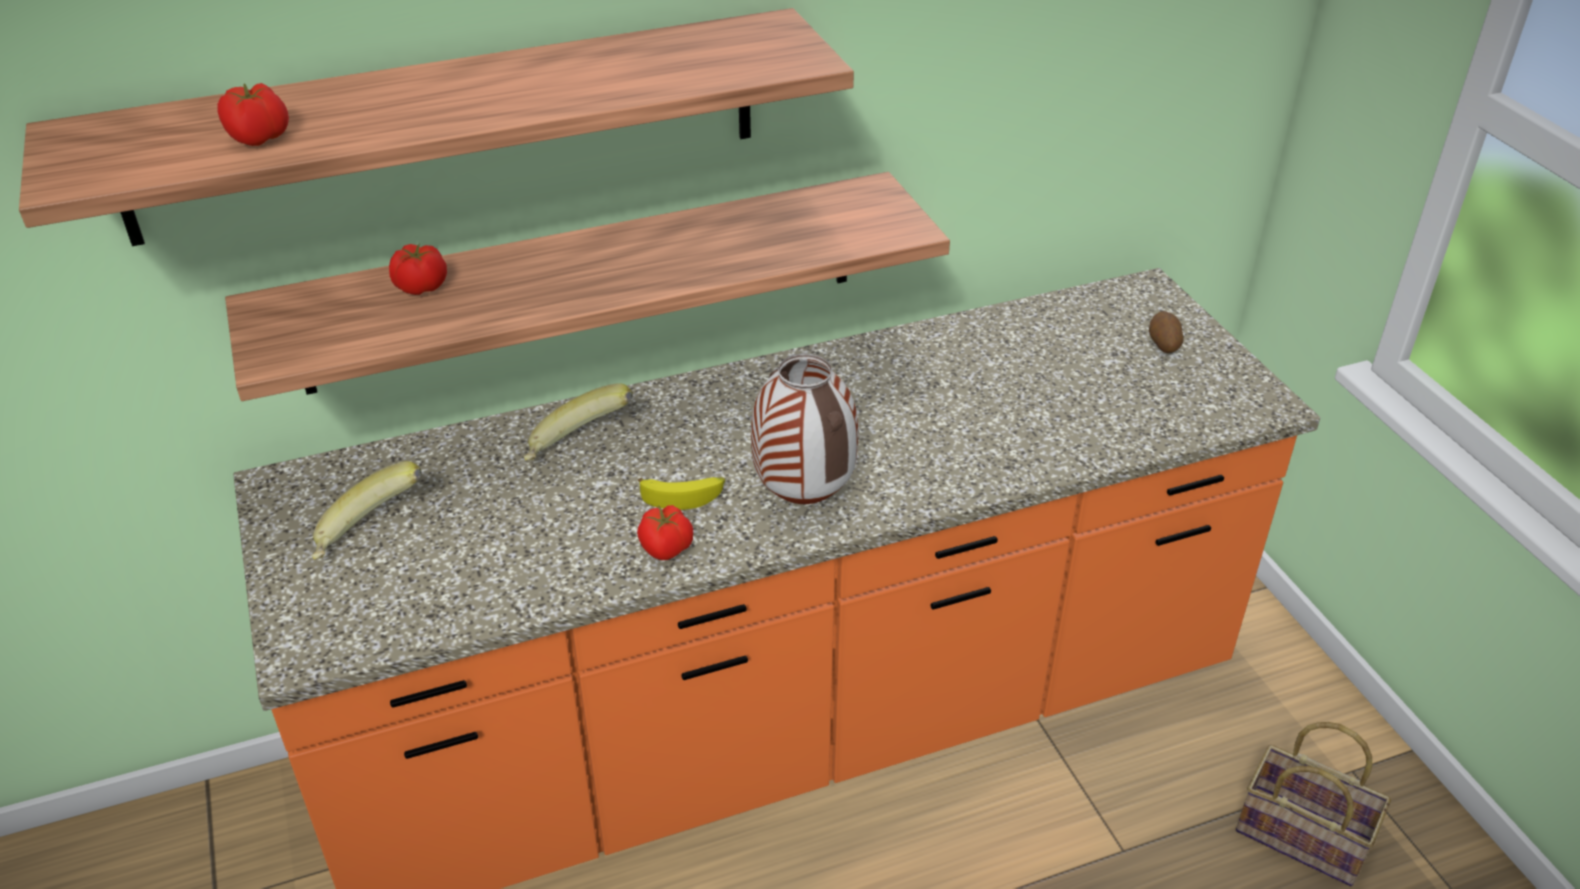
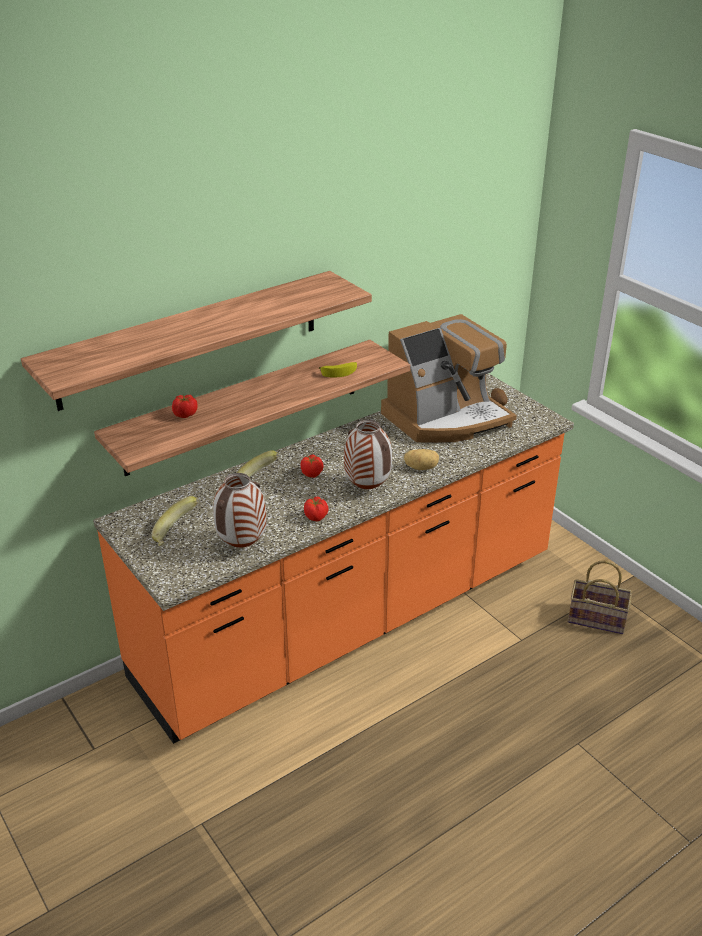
camera: 15 degrees left, 5 degrees down
(260, 138) = (135, 351): tomato -> tomato (312, 474)
(487, 585) = (242, 544): none -> vase
(683, 495) = (313, 495): banana -> banana (340, 372)
(938, 470) = (421, 467): none -> potato
(1037, 363) = (446, 418): none -> coffee machine

